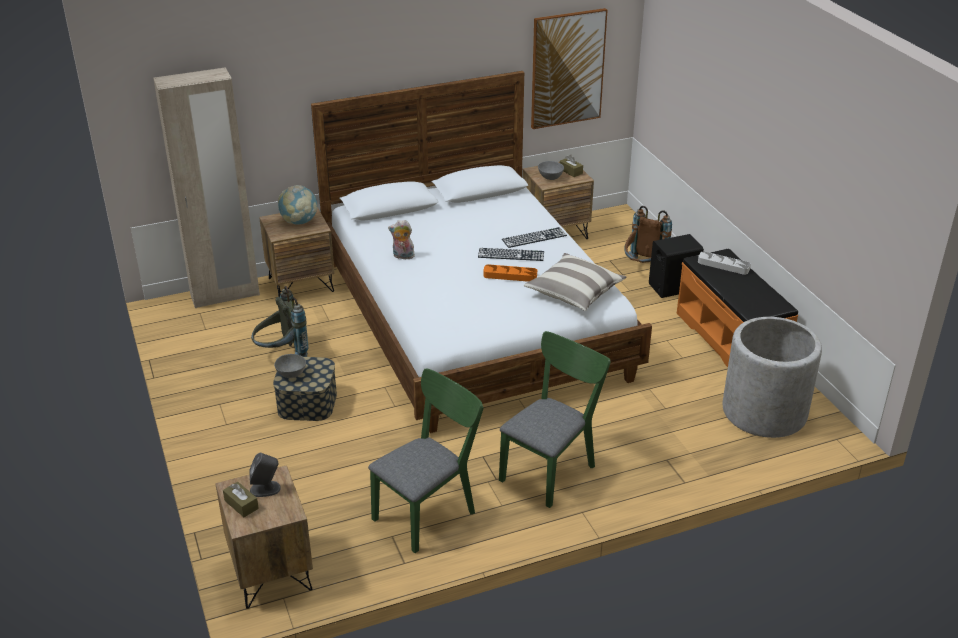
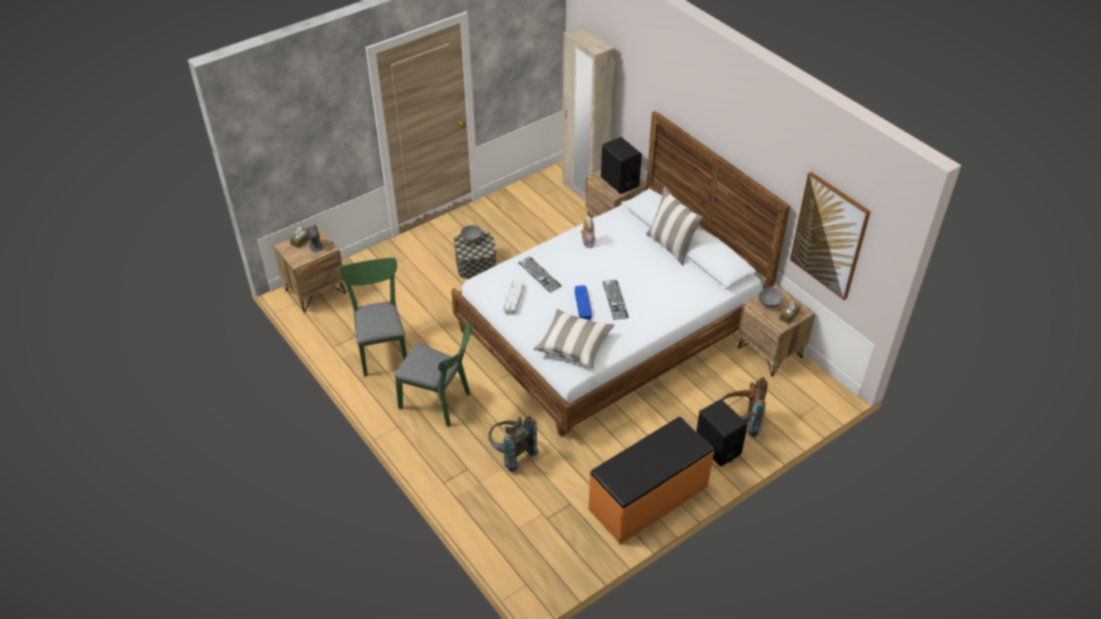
camera: 75 degrees right, 10 degrees up
(281, 354) = (525, 238): grey backpack -> grey backpack (511, 453)
(299, 222) = (619, 181): globe -> black speaker
(429, 511) = (381, 348): green chair -> green chair turned 135 degrees counterclockwise
(439, 208) = (671, 246): none -> pillow
(510, 276) = (583, 304): orange tray -> blue tray
(534, 237) = (649, 308): keyboard -> keyboard (539, 274)
(723, 265) = (677, 445): grey tray -> grey tray (514, 299)
(764, 411) = (549, 529): grey planter -> none

